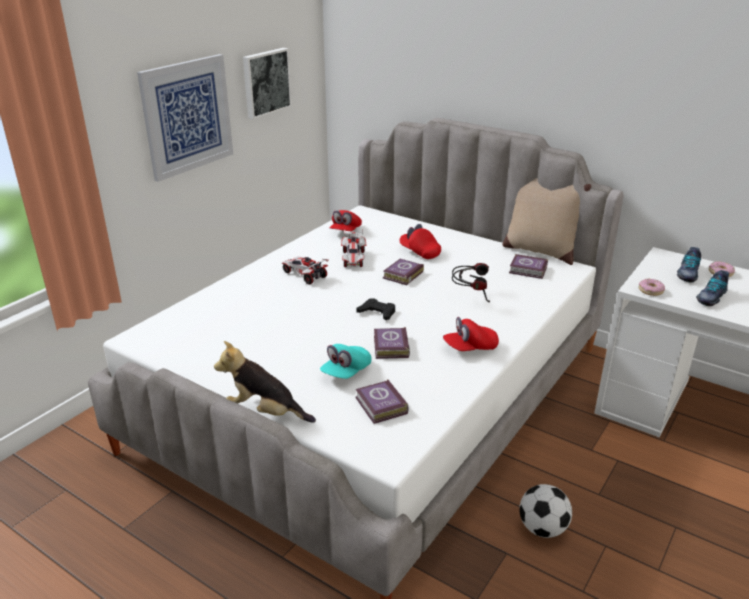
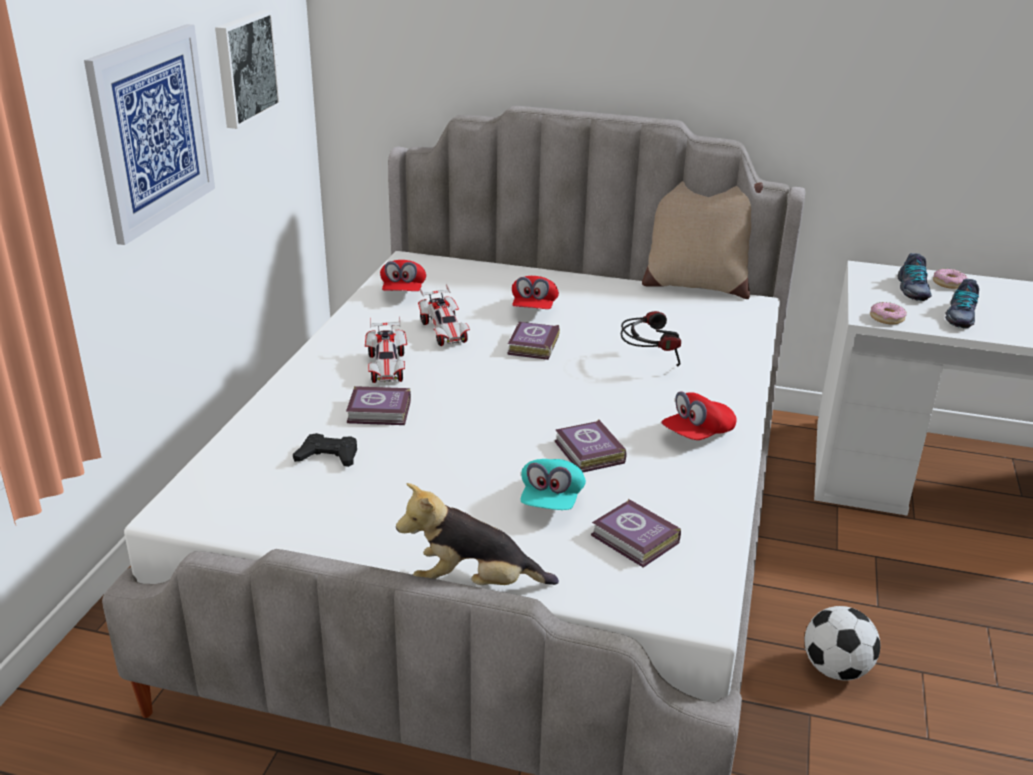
camera: 20 degrees left, 0 degrees up
(304, 275) = (387, 367): toy car -> toy car turned 120 degrees counterclockwise
(377, 312) = (535, 406): black game controller -> black game controller (328, 456)
(419, 252) = (534, 309): red cap -> red cap turned 105 degrees counterclockwise
(529, 270) = (699, 314): book -> book (380, 412)

